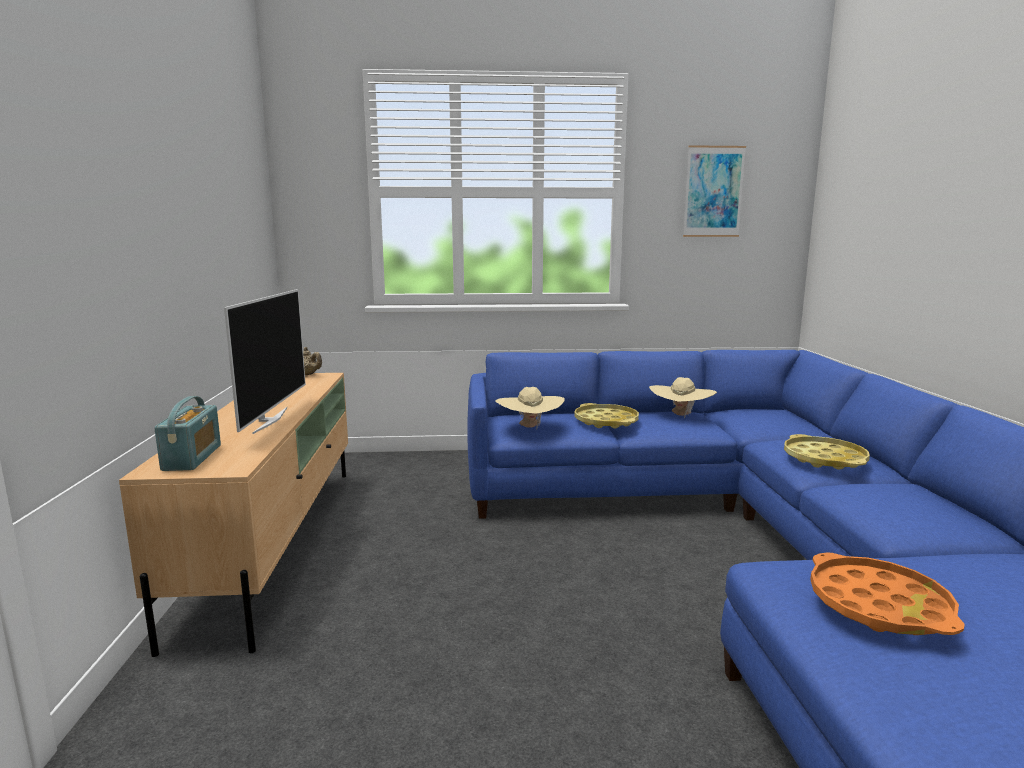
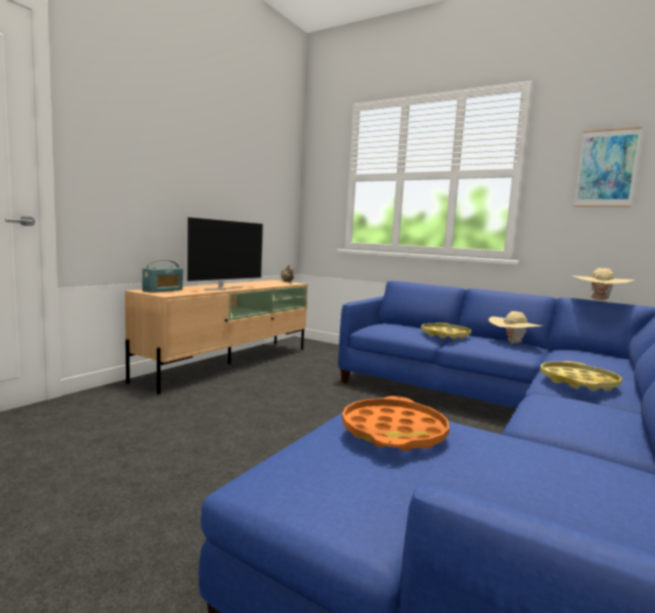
camera: 35 degrees right, 5 degrees down
(530, 427) = (385, 328): beige hat -> beige hat (598, 300)

